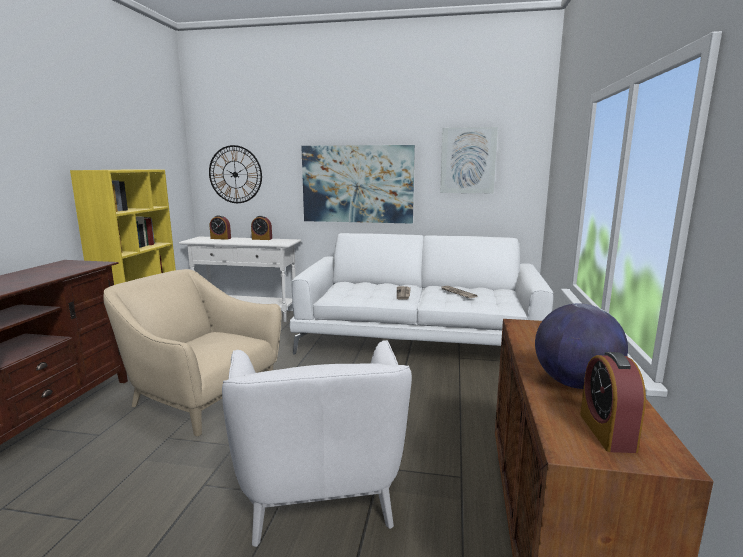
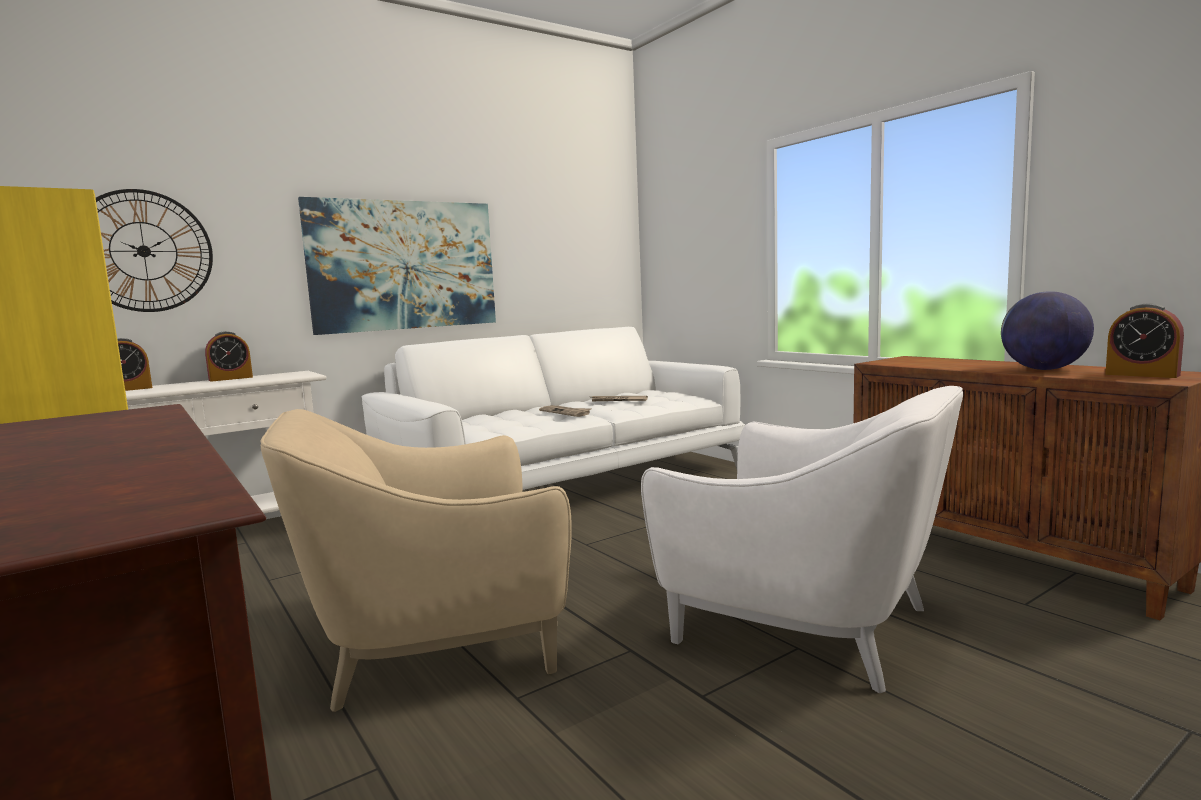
camera: 45 degrees left, 5 degrees down
(468, 160) = (554, 229): picture -> none

